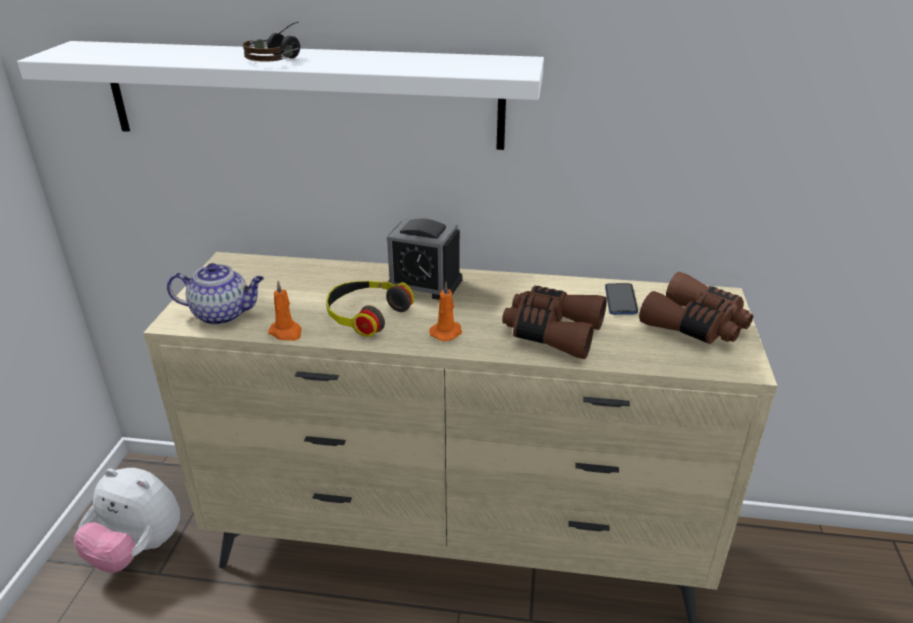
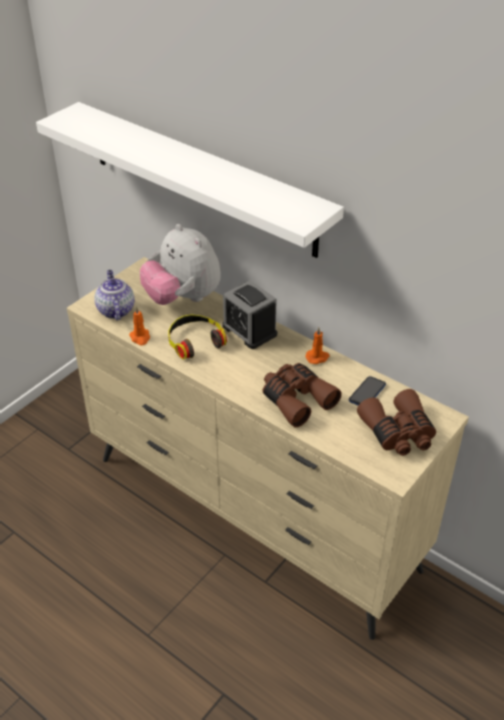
camera: 30 degrees right, 10 degrees up
(138, 550) = (64, 429): plush toy -> plush toy (183, 298)
(223, 314) = (115, 310): teapot -> teapot turned 135 degrees counterclockwise
(281, 56) = (179, 158): headphones -> none
(447, 332) = (231, 374): orange candle -> orange candle (317, 357)

